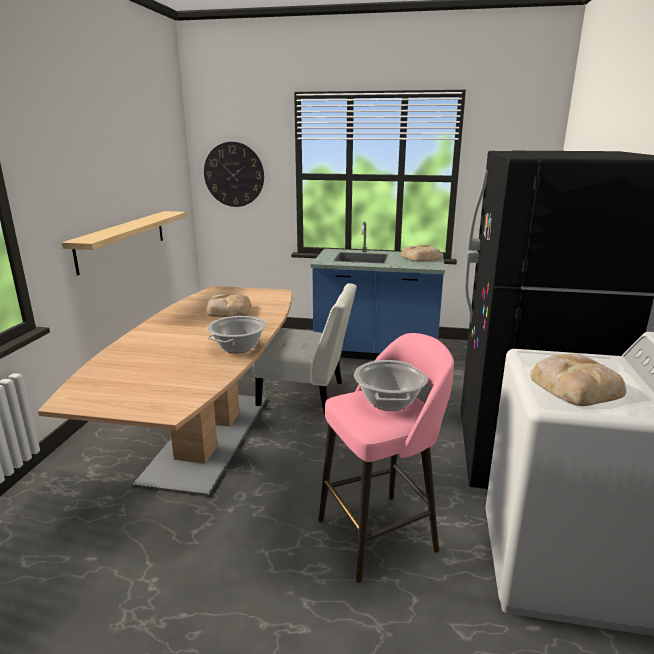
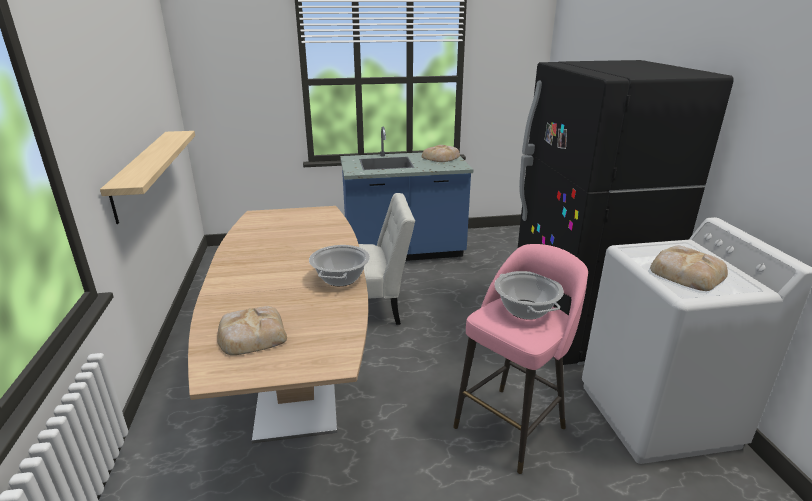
camera: 20 degrees left, 5 degrees up
(228, 310) = (292, 238): bread -> bread (251, 335)
(234, 174) = (230, 83): wall clock -> none

